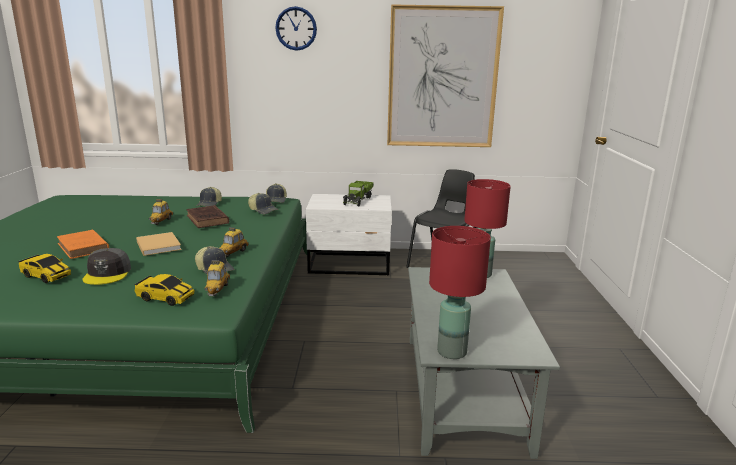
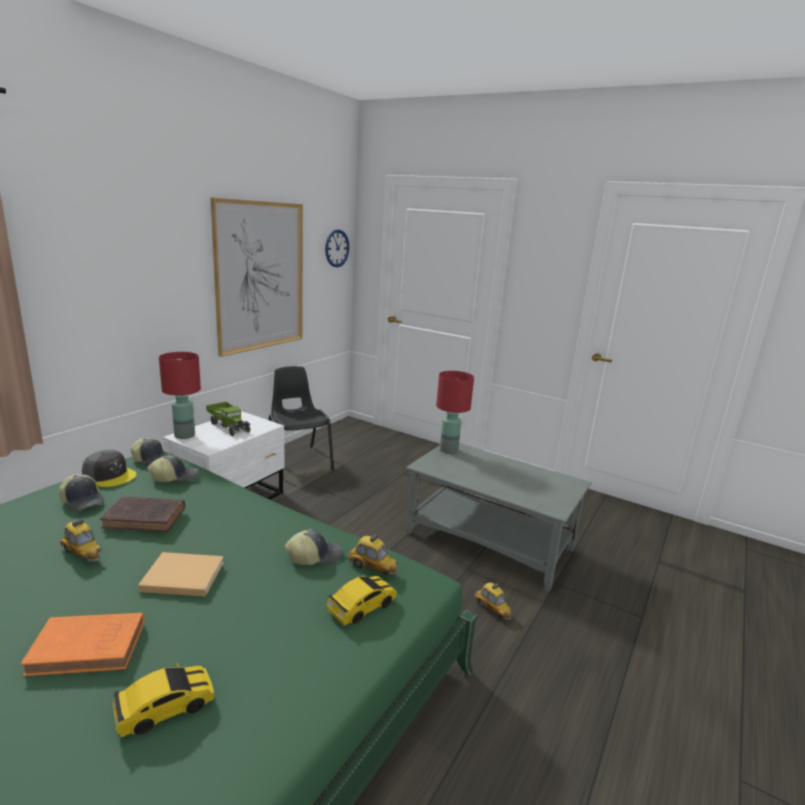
camera: 60 degrees left, 0 degrees up
(108, 273) = (232, 640): grey cap -> grey cap (109, 475)
(233, 253) = (278, 532): toy car -> toy car (492, 609)
(296, 28) = (104, 224): wall clock -> wall clock (337, 248)
(452, 352) = (557, 504): red table lamp -> red table lamp (185, 435)

